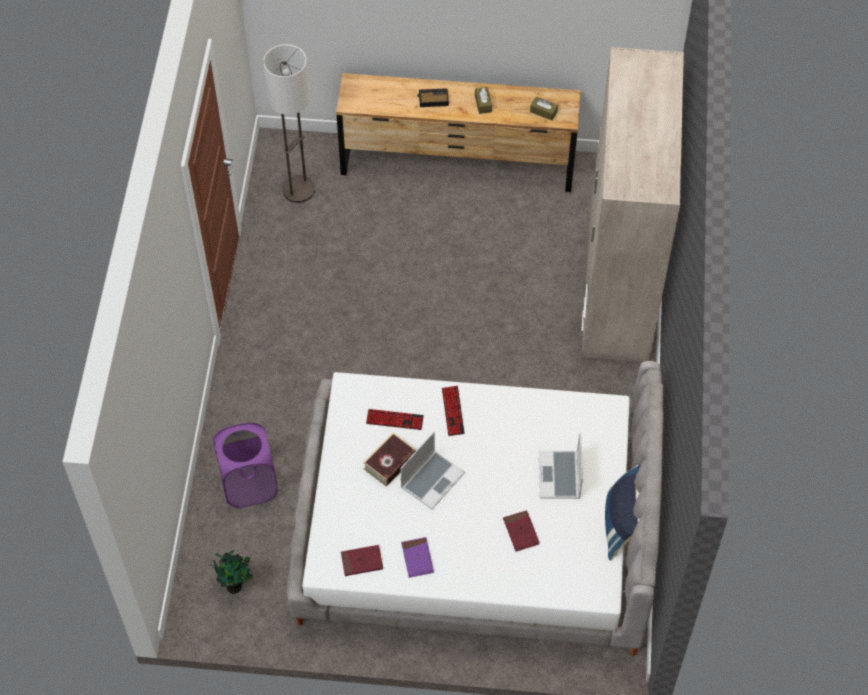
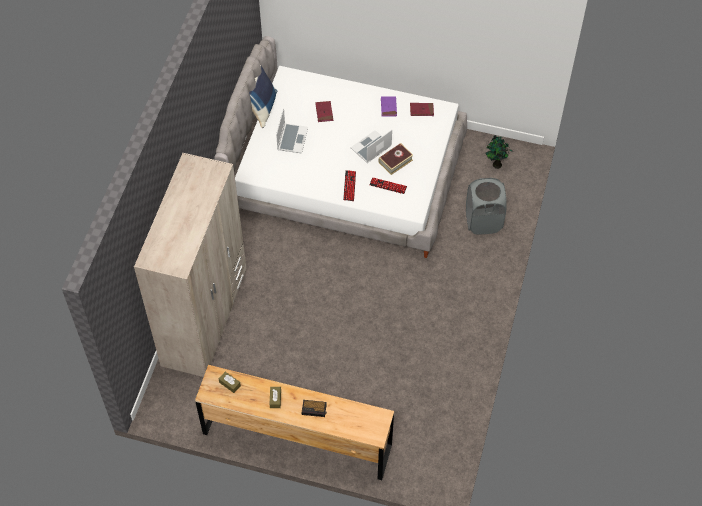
camera: 170 degrees left, 0 degrees up
(249, 485) = (483, 221): purple laundry basket -> grey laundry basket
(298, 189) = (427, 436): floor lamp -> none

